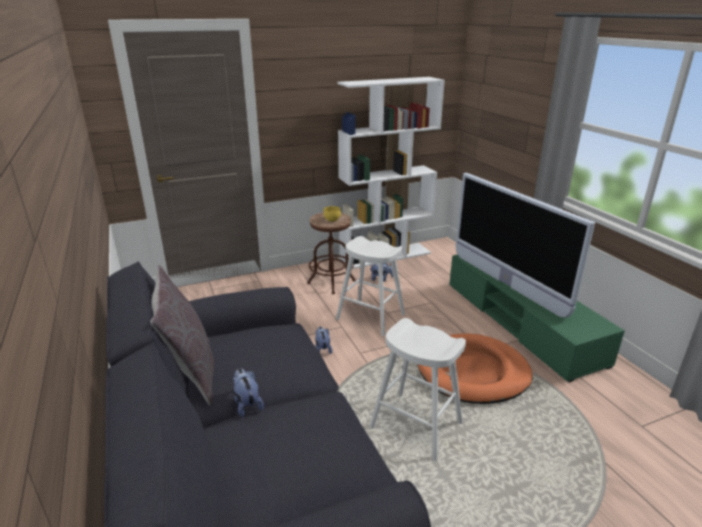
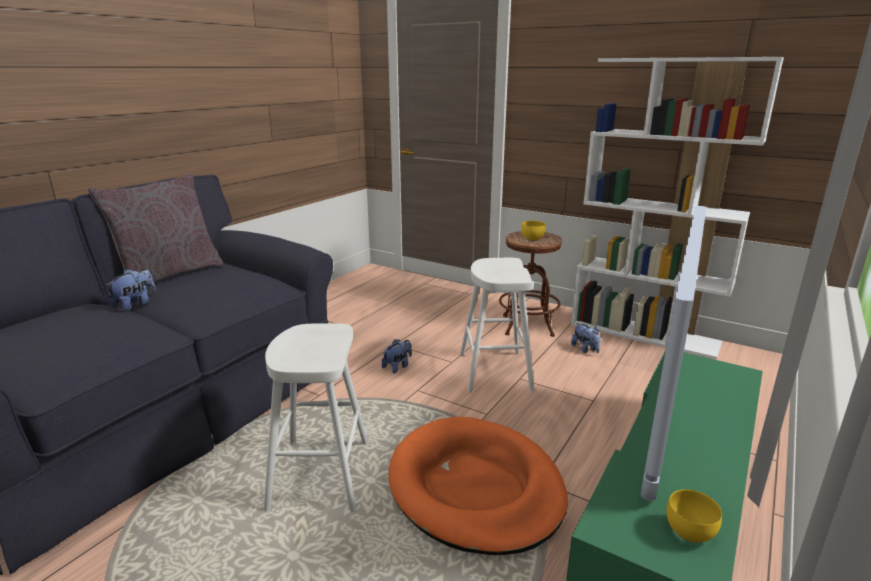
camera: 55 degrees right, 5 degrees down
(587, 318) = (691, 532): none -> yellow bowl

